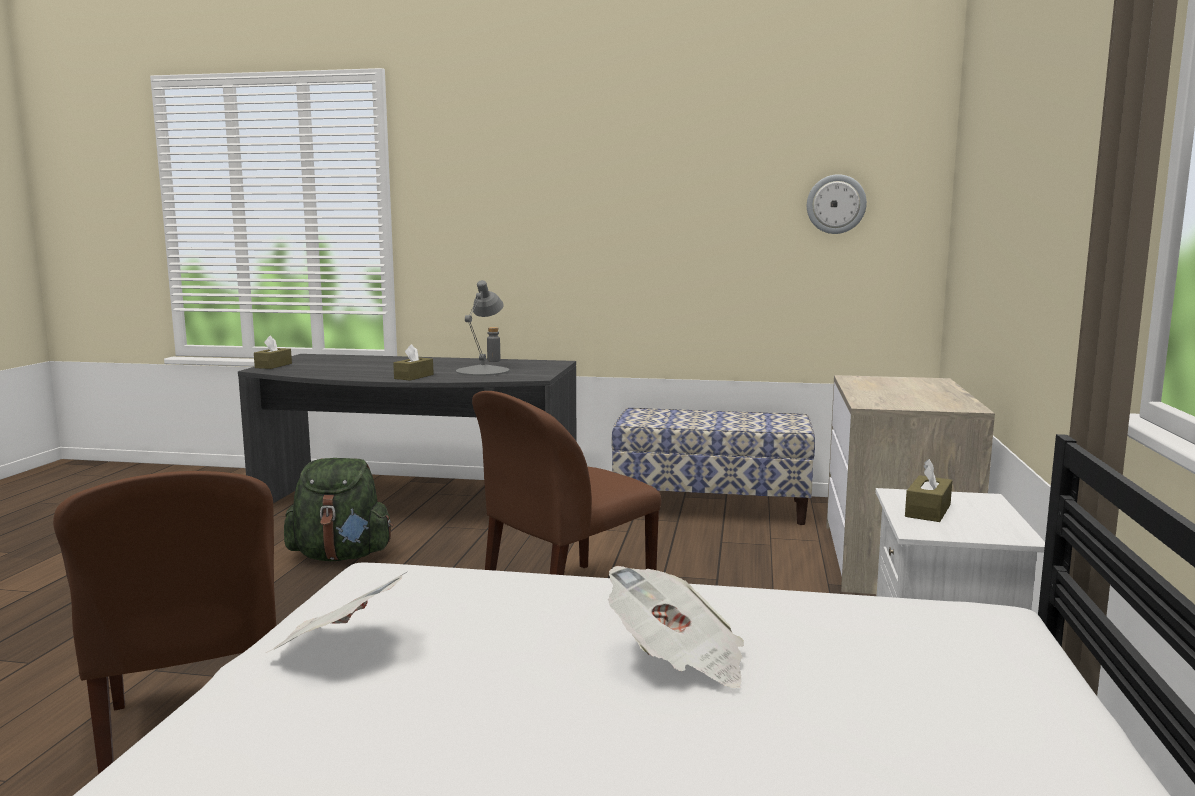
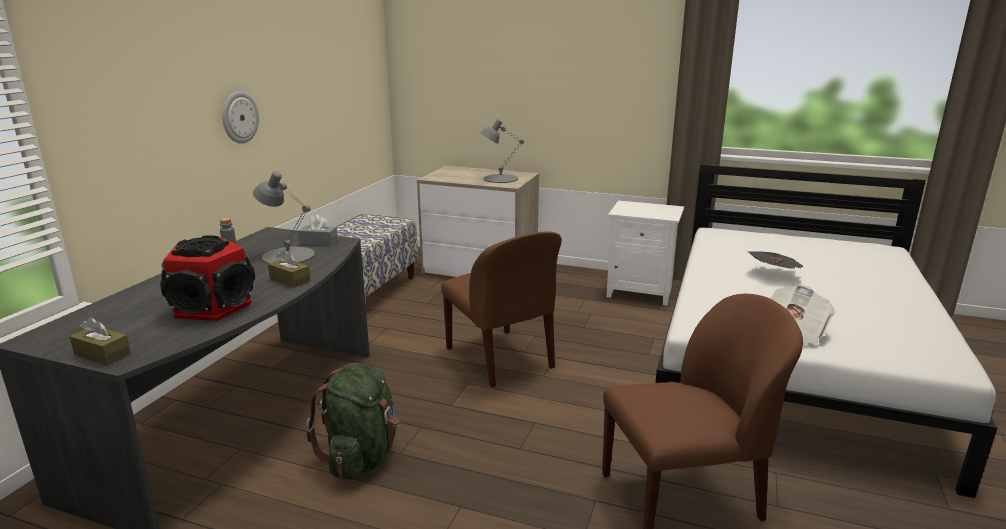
camera: 80 degrees left, 10 degrees up
(353, 370) = (214, 307): none -> speaker
(529, 373) = (319, 242): none -> grey tissue box
(836, 204) = (350, 66): wall clock -> wall clock (239, 117)
(905, 399) = (500, 178): none -> grey table lamp
(928, 511) = (643, 212): brown tissue box -> none

